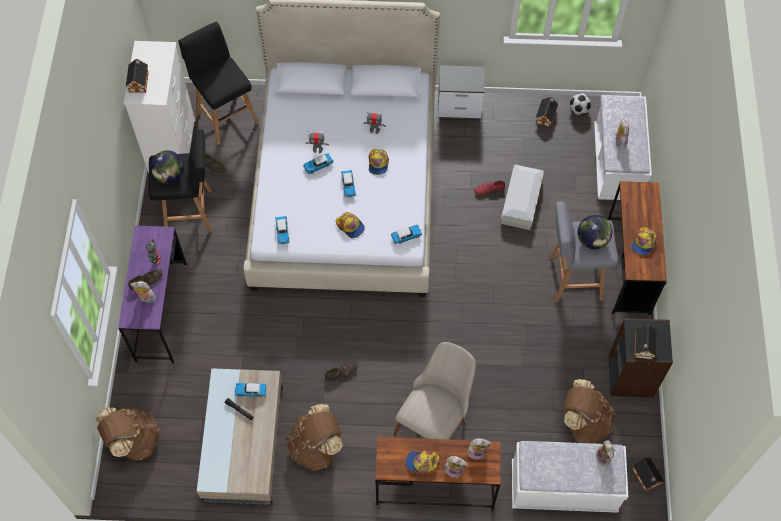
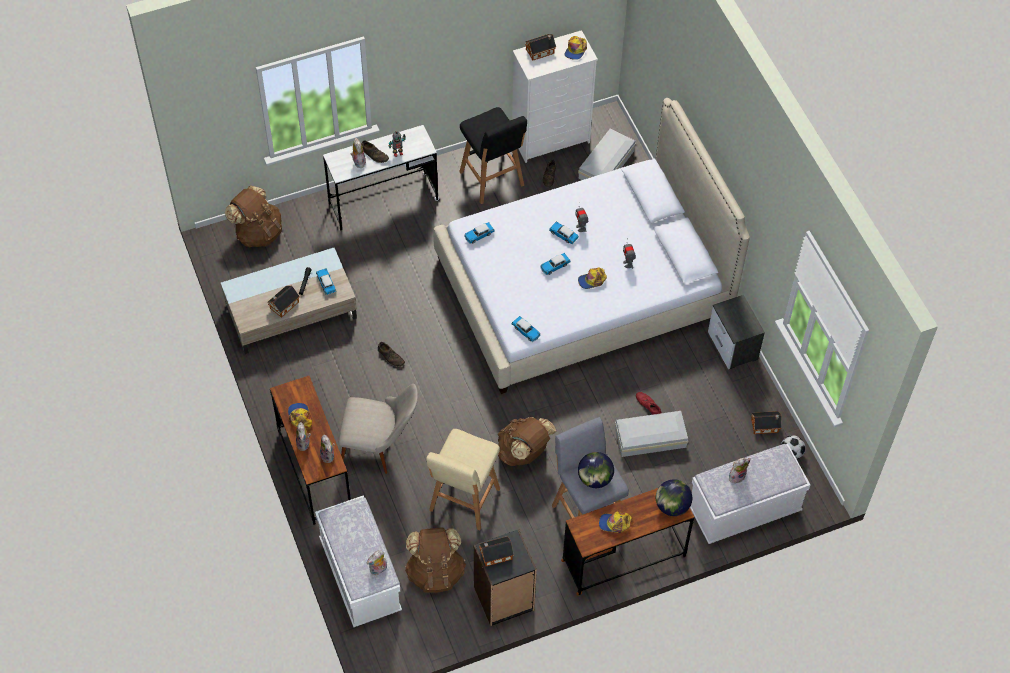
camera: 65 degrees right, 5 degrees down
(161, 312) = (383, 201): purple desk -> white desk
(169, 176) = (485, 128): globe -> globe (672, 506)
(226, 117) = (607, 164): black stool -> white storage box
(316, 447) = (311, 365): brown backpack -> brown backpack (523, 452)
(350, 226) = (513, 284): cap -> cap (575, 50)
(522, 371) = (463, 502): none -> beige stool
(646, 478) = (402, 645): toy house -> toy house (283, 305)

